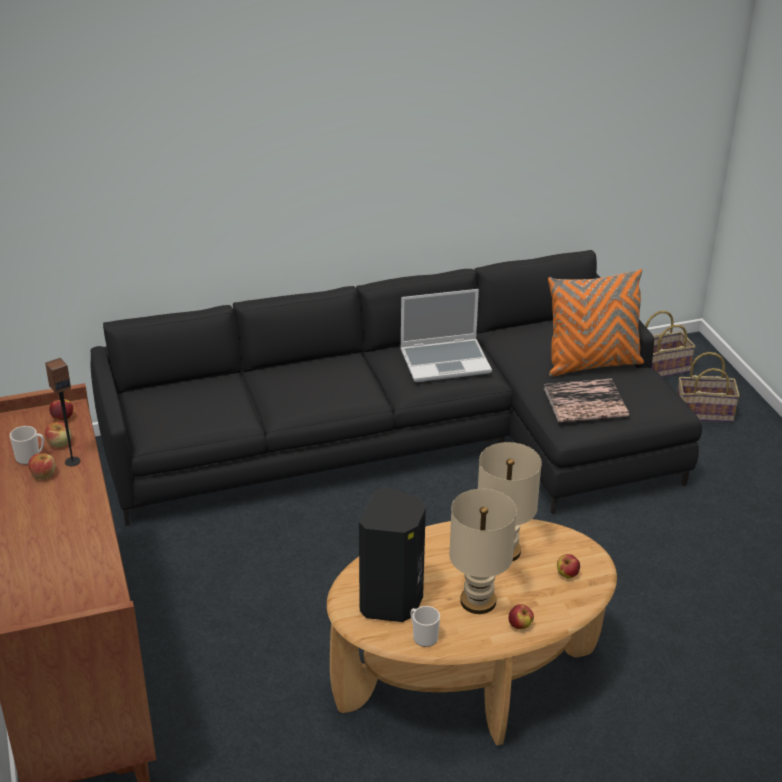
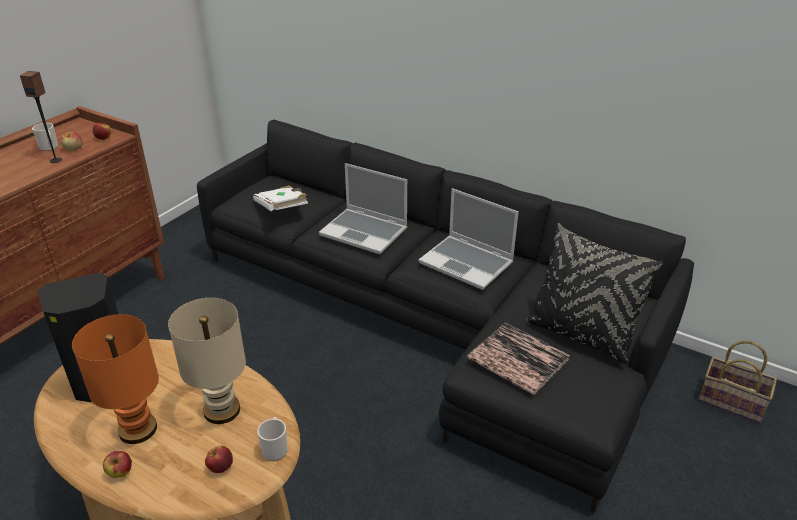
camera: 50 degrees right, 0 degrees up
(43, 474) = (33, 158): apple -> none
(217, 411) = (282, 209): none -> white book
(327, 385) = (365, 232): none -> laptop
(423, 636) = (67, 421): mug -> mug (275, 448)
(477, 601) = (137, 429): beige table lamp -> orange table lamp
(592, 364) = (581, 335): orange pillow -> black pillow
(705, 412) = (719, 467): basket -> none

